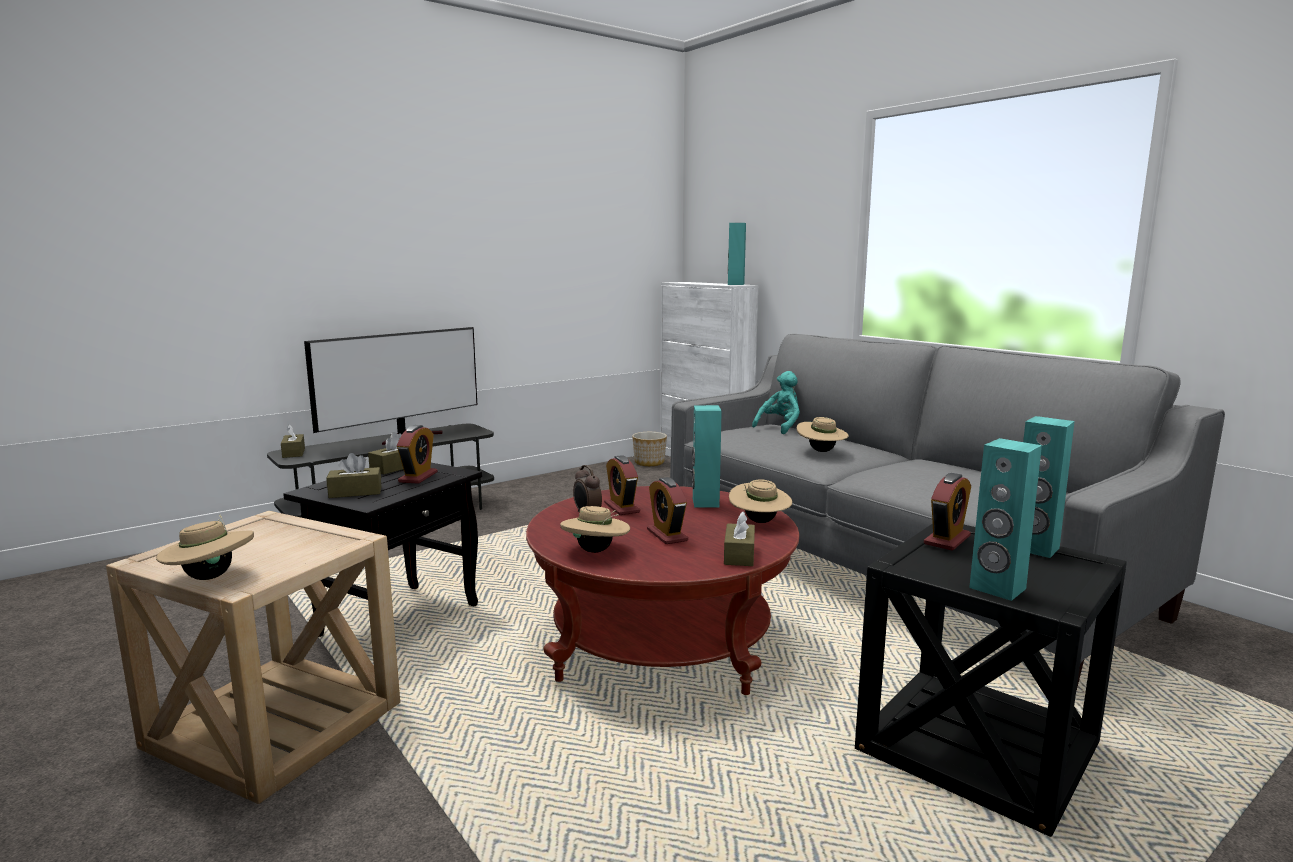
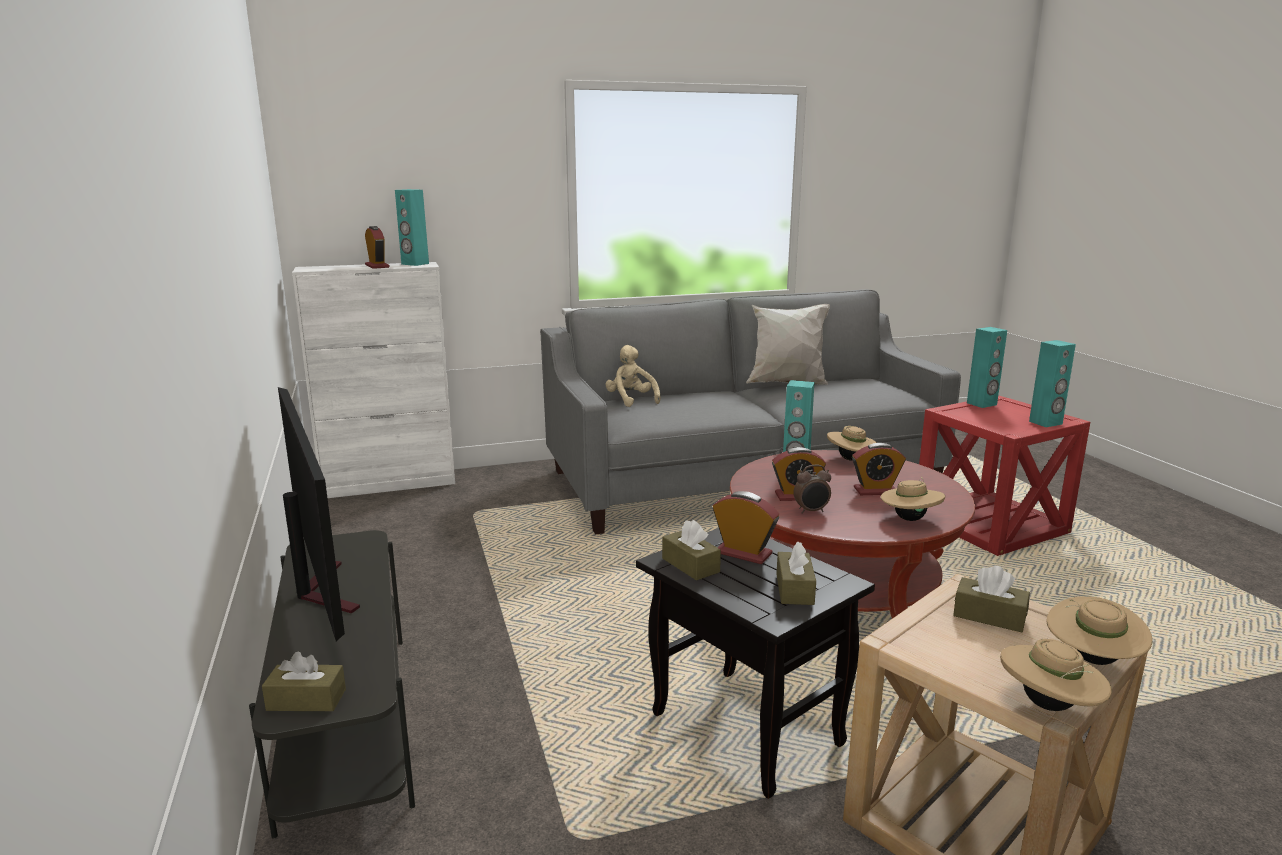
camera: 70 degrees left, 5 degrees up
(650, 462) = (351, 510): planter -> none
(739, 555) = (923, 477): brown tissue box -> brown tissue box (989, 616)
(780, 427) = (631, 400): turquoise plush toy -> beige plush toy
(821, 451) = (727, 404): beige hat -> beige hat (1048, 706)
(947, 540) = (968, 415): alarm clock -> alarm clock (377, 266)
(952, 465) = (787, 384): none -> white pillow
(977, 746) = (990, 525): black side table -> red side table

